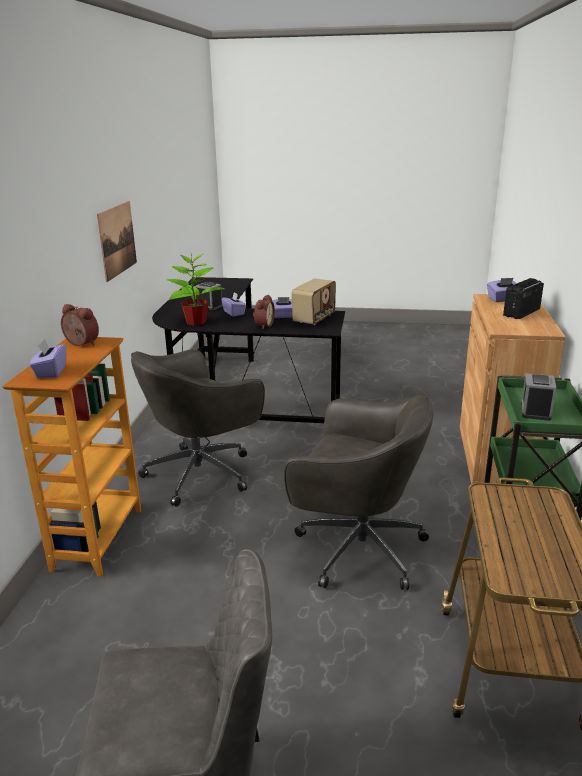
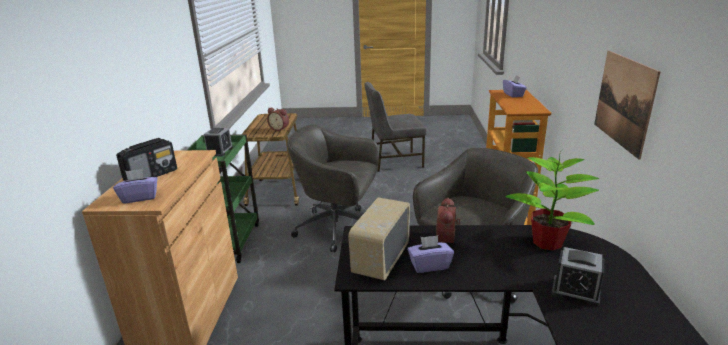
camera: 175 degrees right, 0 degrees up
(80, 344) = (529, 108): alarm clock -> alarm clock (279, 129)
(234, 313) = (512, 270): purple tissue box -> none

